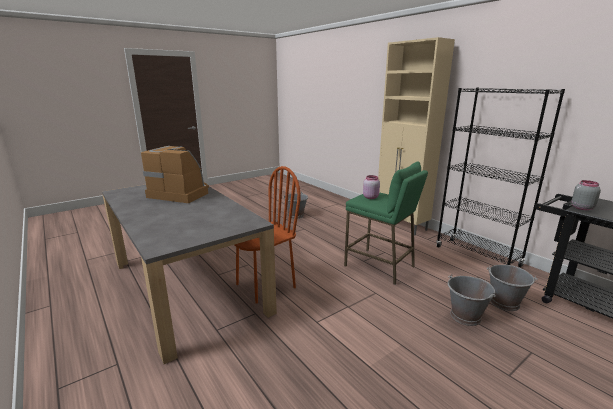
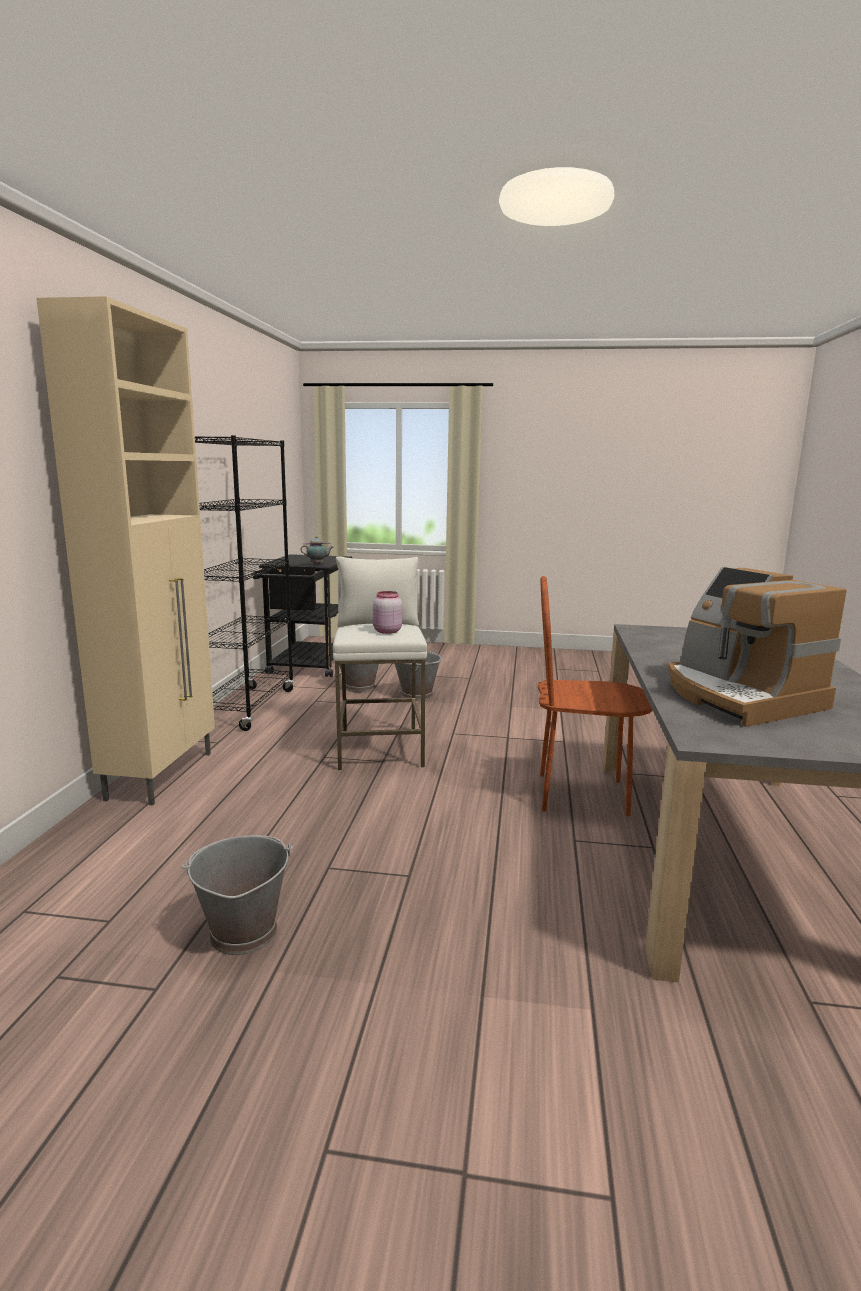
camera: 135 degrees left, 5 degrees down
(379, 266) = (380, 747): green stool -> white stool
(581, 207) = (318, 564): grey jar -> teapot

